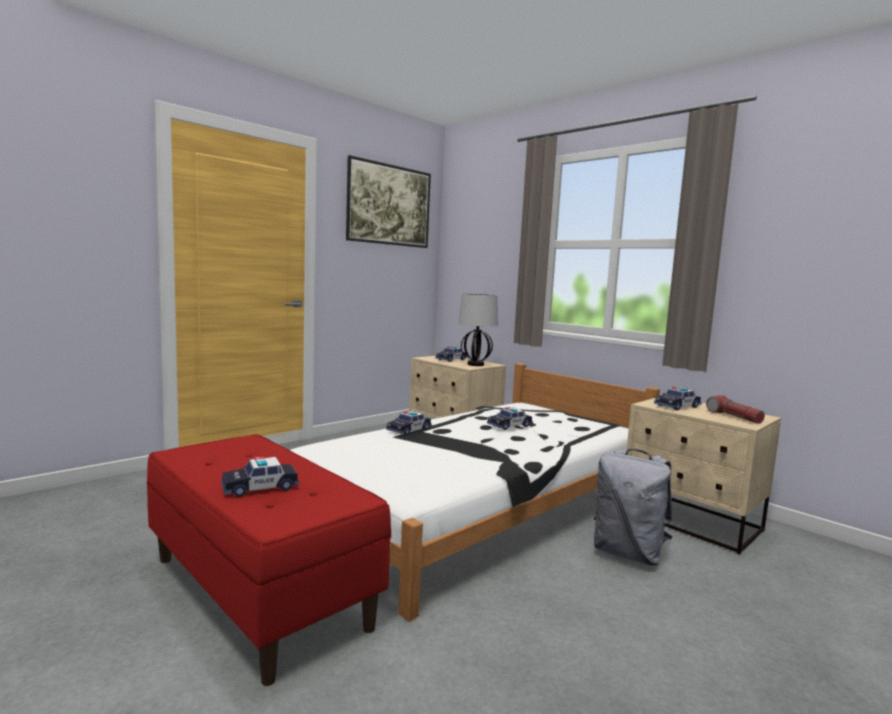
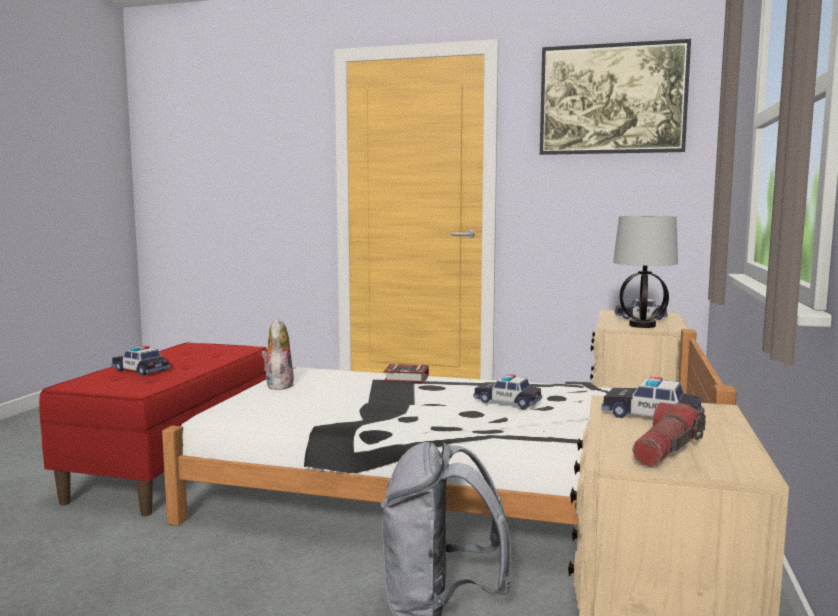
camera: 60 degrees right, 0 degrees up
(357, 462) = (278, 385): none -> plush toy
(409, 430) = (408, 379): toy car -> book

